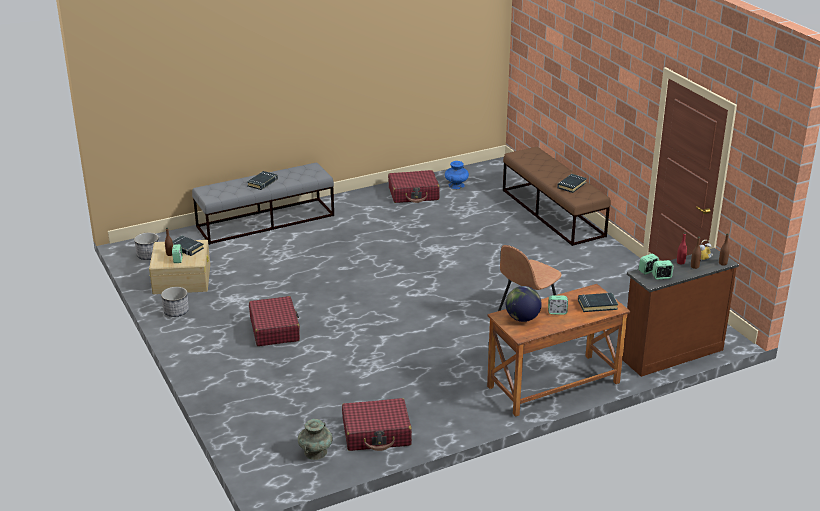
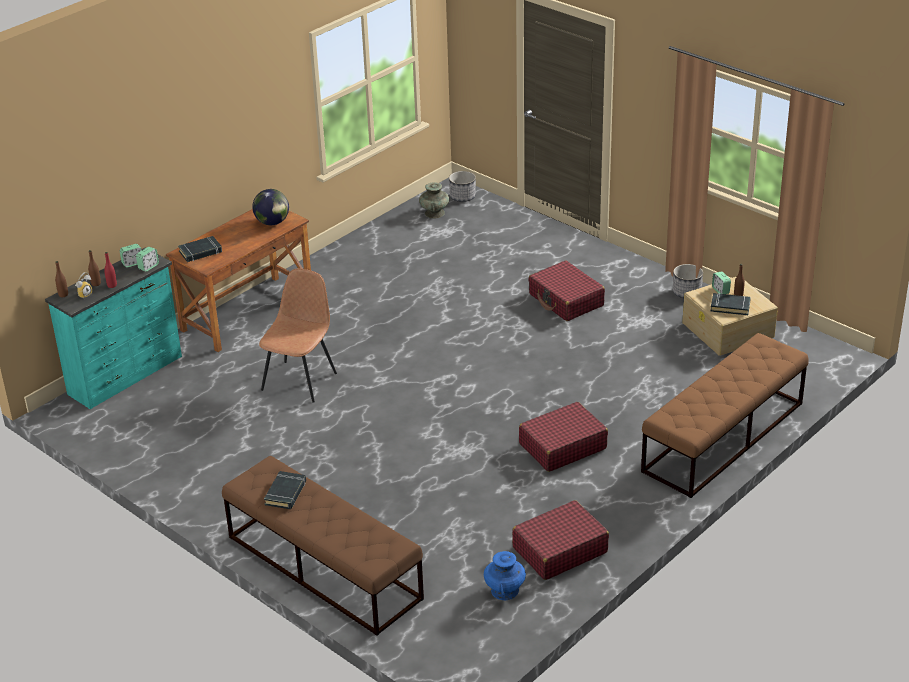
camera: 160 degrees right, 5 degrees up
(148, 255) = (803, 348): planter -> planter (462, 197)
(262, 183) = (725, 382): black book -> none
(266, 221) = (723, 437): grey bench -> brown bench
(377, 433) = (393, 237): red suitcase -> red suitcase (562, 446)
(557, 312) = (240, 236): alarm clock -> none
(671, 354) = (127, 375): brown dresser -> turquoise dresser

